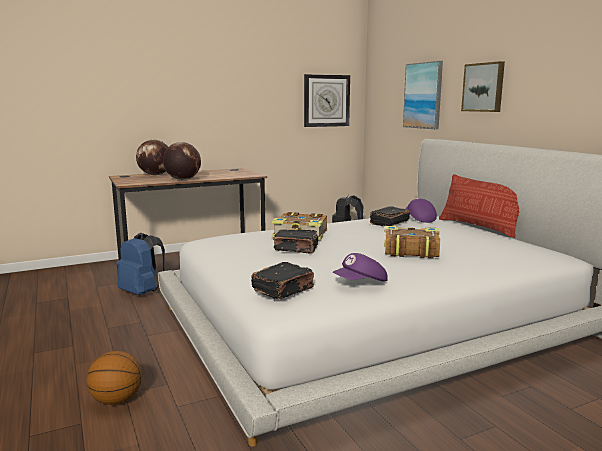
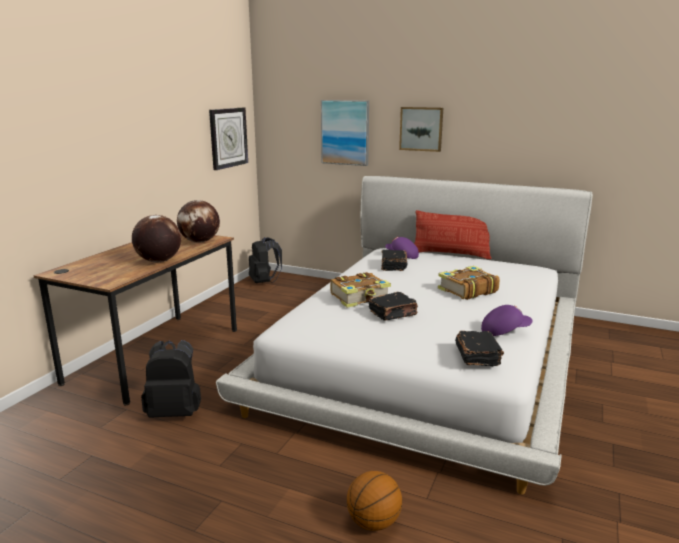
camera: 40 degrees left, 5 degrees up
(142, 292) = (175, 412): blue backpack -> black backpack
(155, 175) = (98, 260): globe -> globe (200, 241)
(361, 283) = (504, 331): purple cap -> purple cap turned 120 degrees counterclockwise

